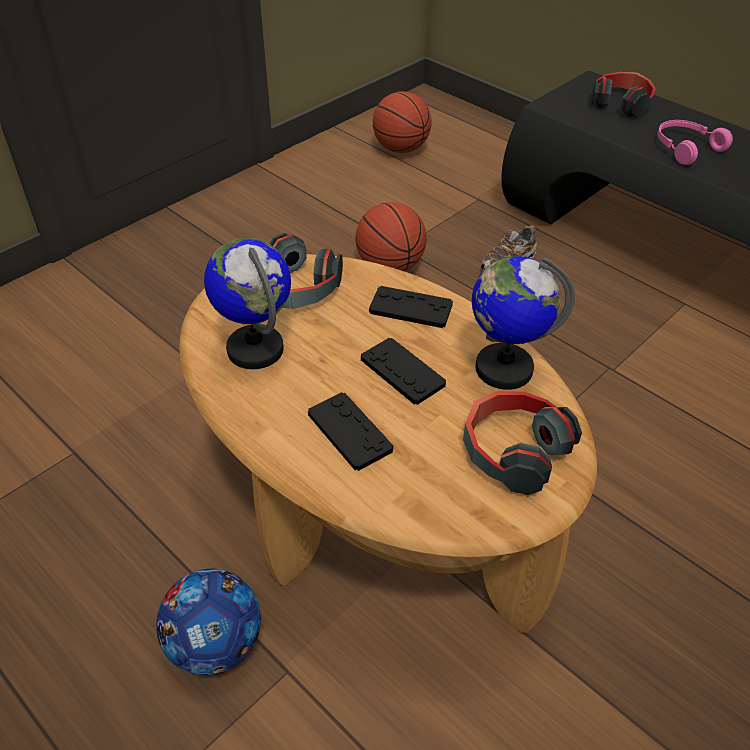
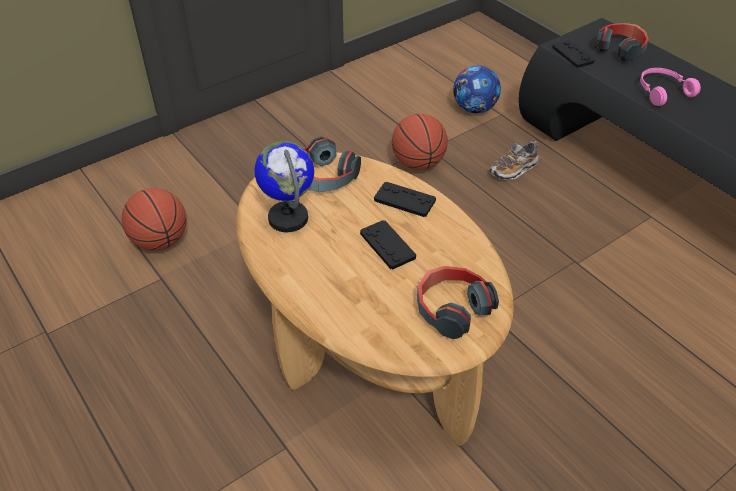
camera: 10 degrees right, 0 degrees up
(215, 644) = (239, 422): football -> football (474, 109)
(349, 432) = (341, 282): black game controller -> black game controller (572, 55)
(400, 149) = (447, 67): basketball -> basketball (160, 241)
(503, 368) = (460, 250): globe -> none

